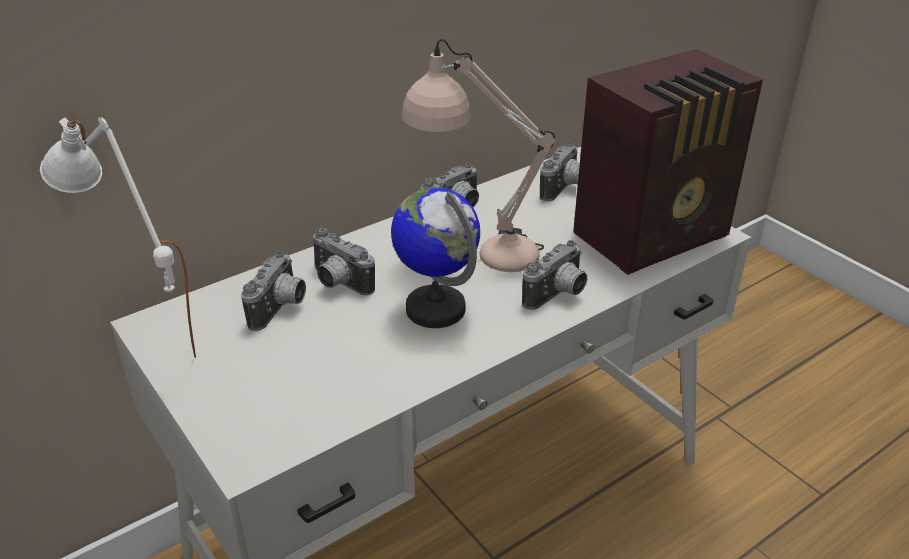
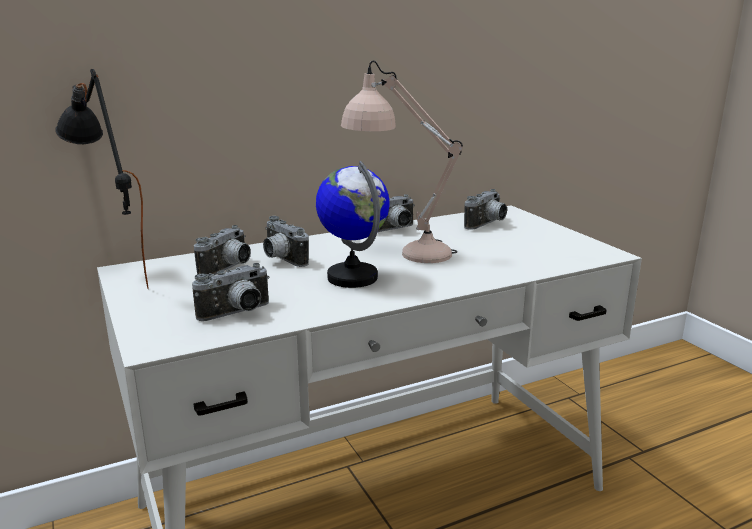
camera: 10 degrees right, 15 degrees down
(145, 343) = (115, 279): white table lamp -> black table lamp
(558, 295) = (459, 277): camera -> camera (237, 314)
(655, 236) = (555, 252): radio -> none

